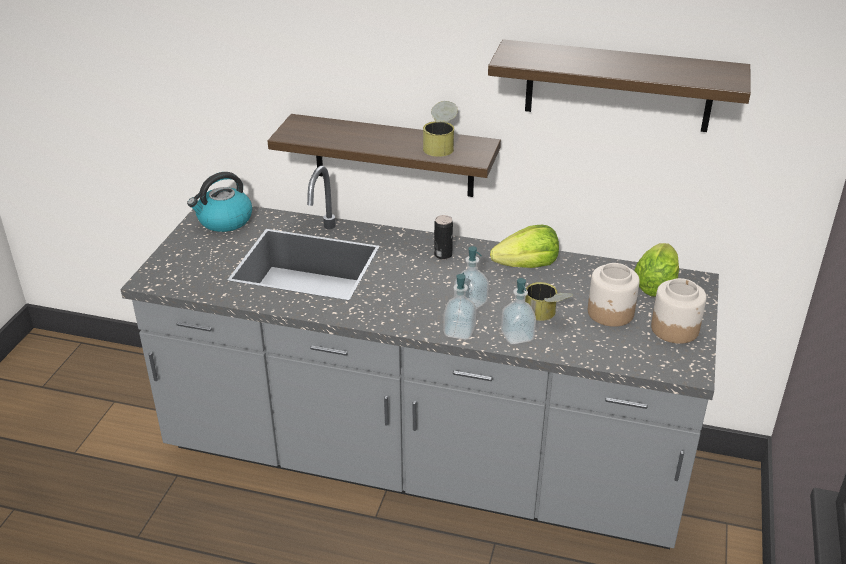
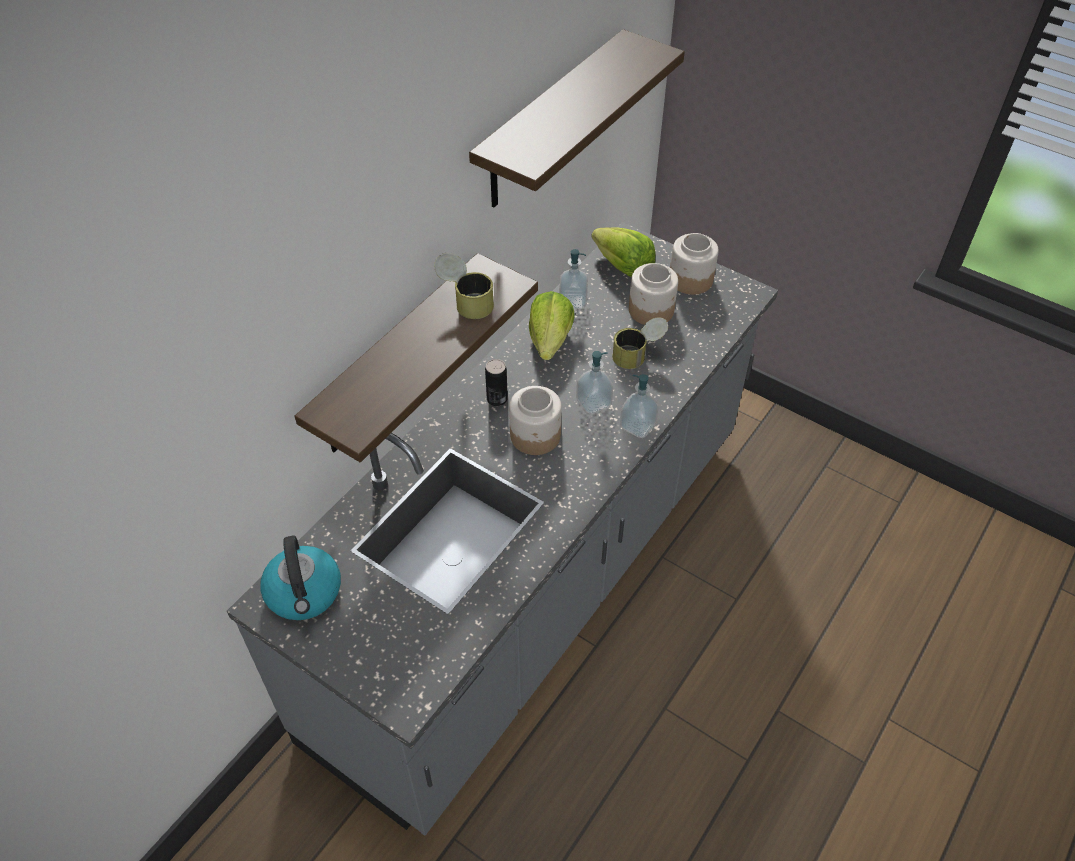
camera: 70 degrees left, 15 degrees up
(415, 281) = (535, 436): none -> jar
(517, 336) = (661, 385): soap dispenser -> soap dispenser (573, 301)

